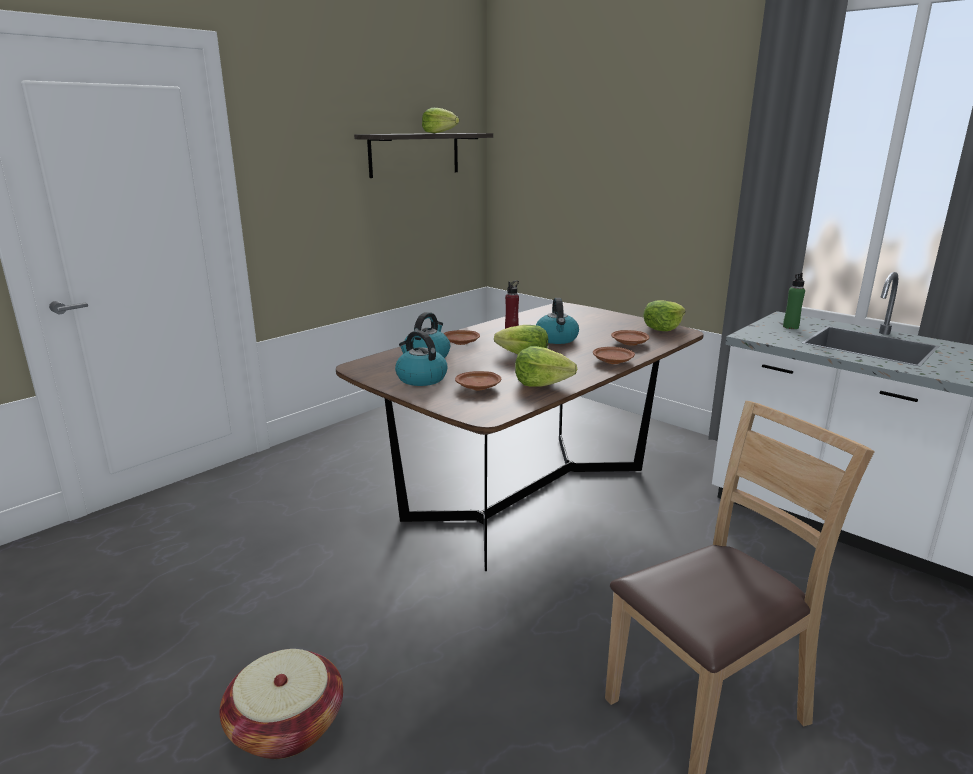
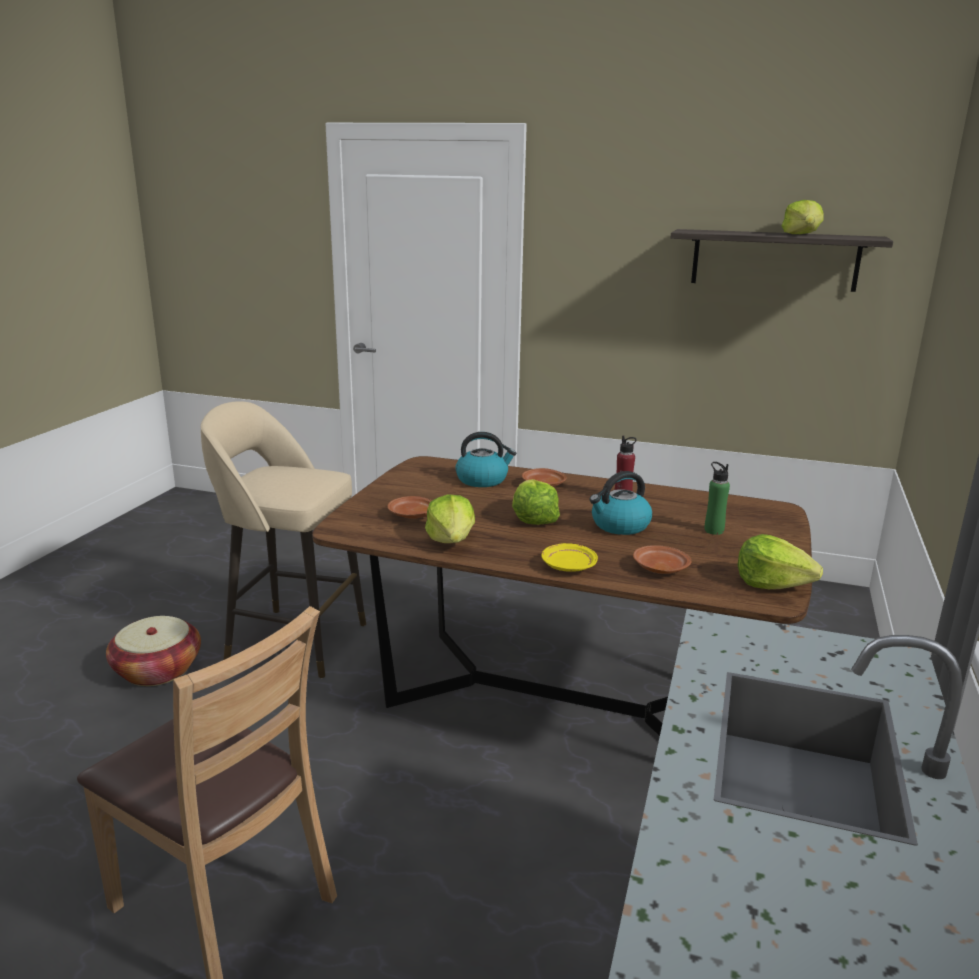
camera: 65 degrees right, 0 degrees up
(325, 606) = (293, 641): none -> beige stool
(420, 378) = (415, 489): kettle -> none
(612, 361) = (568, 566): brown plate -> yellow plate
(790, 327) = (821, 661): green bottle -> green bottle (713, 530)

